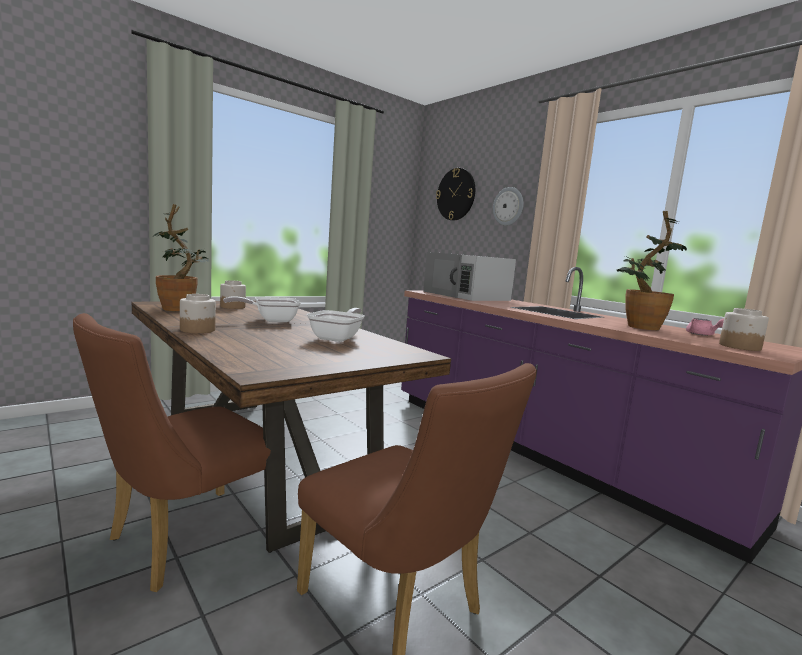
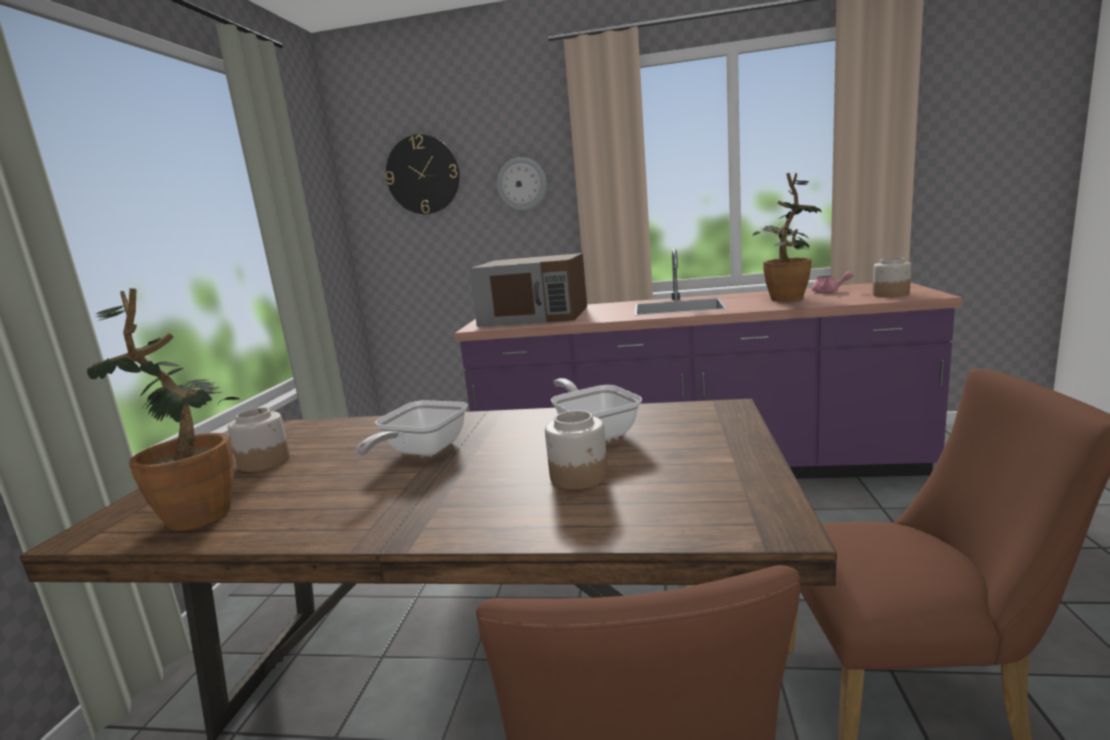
camera: 40 degrees left, 5 degrees up
(197, 330) = (424, 525): jar -> jar (579, 476)
(466, 296) = (535, 316): white microwave -> brown microwave

